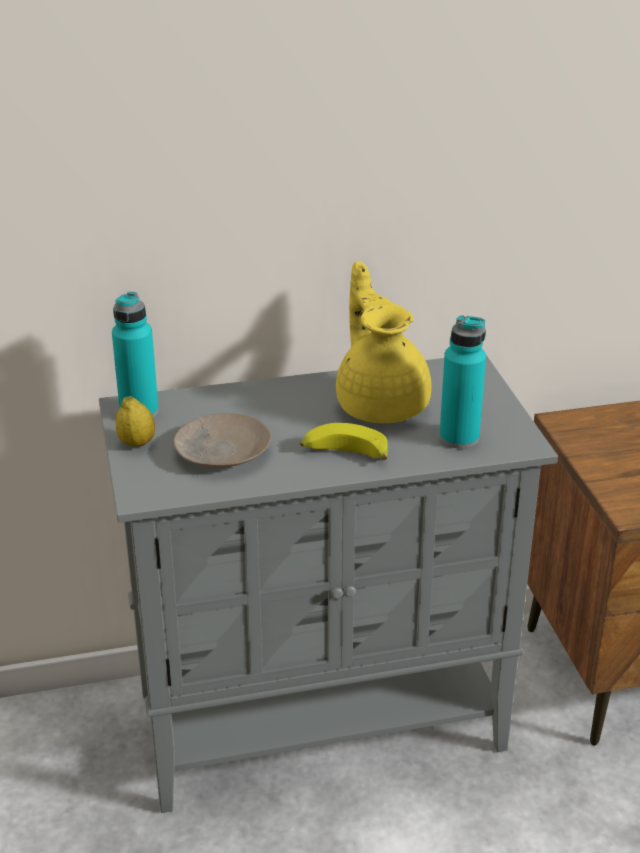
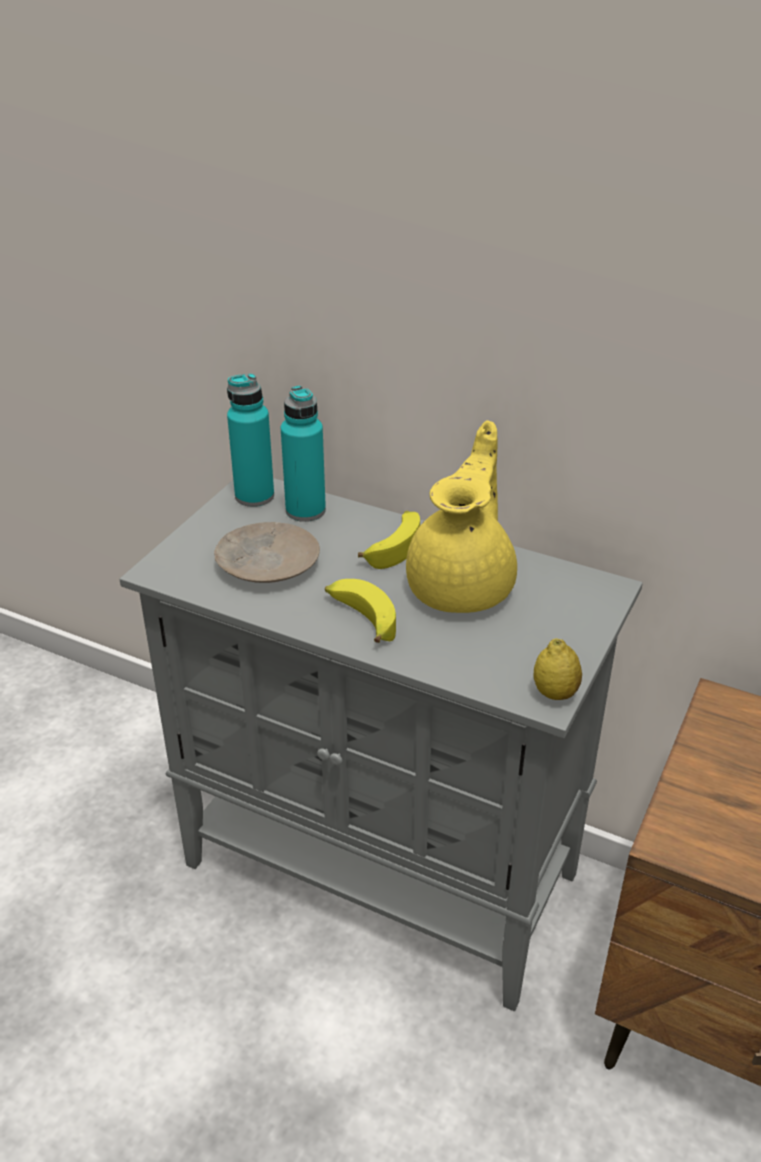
camera: 40 degrees right, 5 degrees up
(137, 443) = (215, 523): lemon -> lemon (555, 693)
(297, 400) = (394, 546): none -> banana
(459, 438) = (488, 658): turquoise bottle -> turquoise bottle (305, 510)

